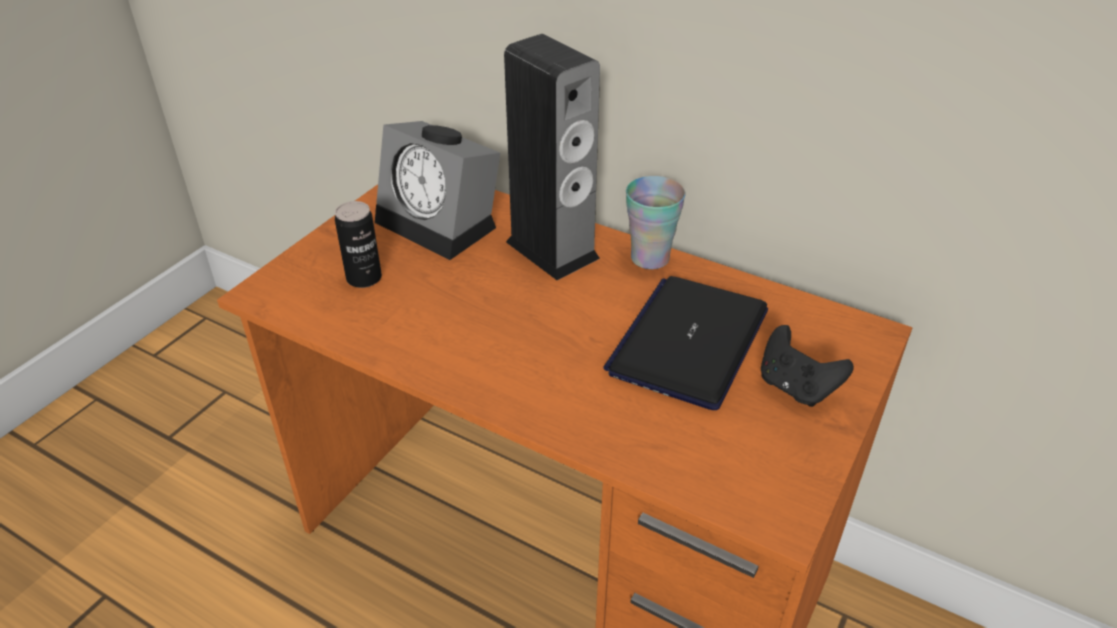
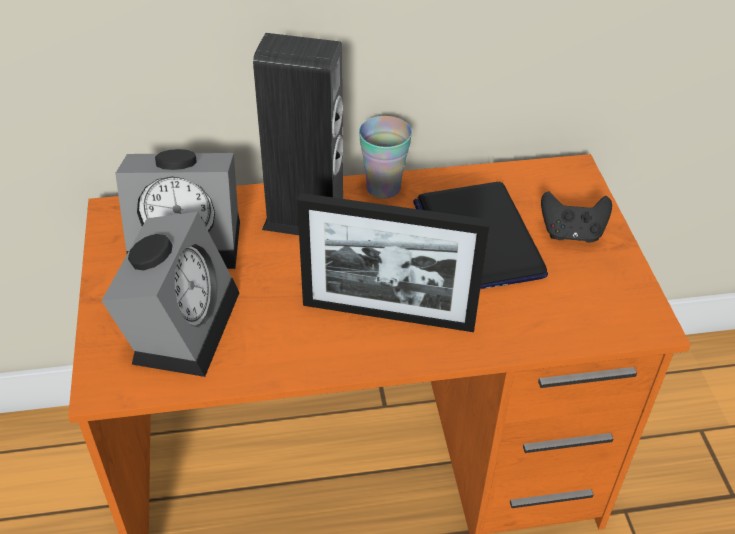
camera: 40 degrees left, 5 degrees up
(364, 278) = (182, 323): can -> alarm clock
(527, 360) = (388, 315): none -> picture frame

